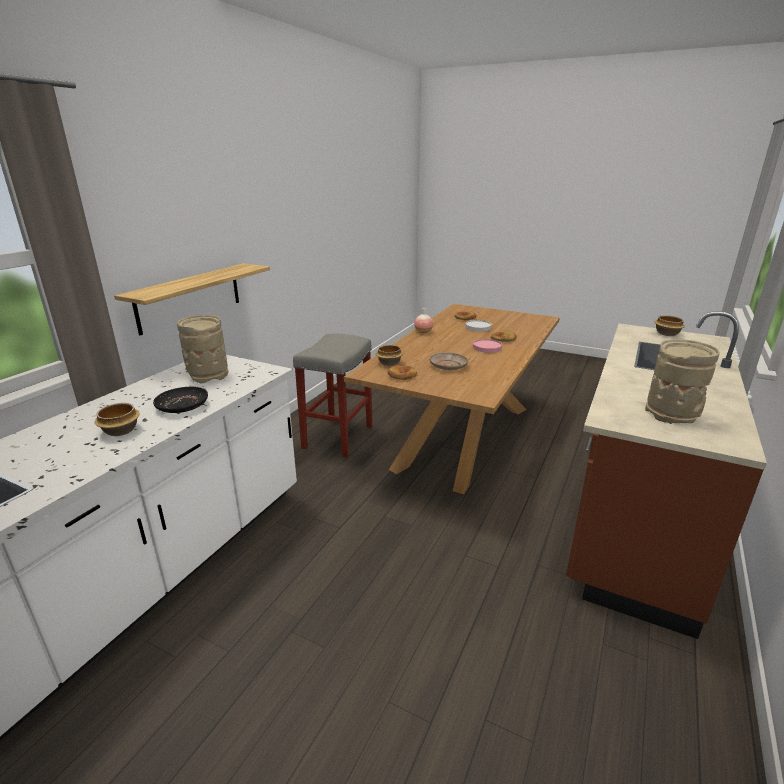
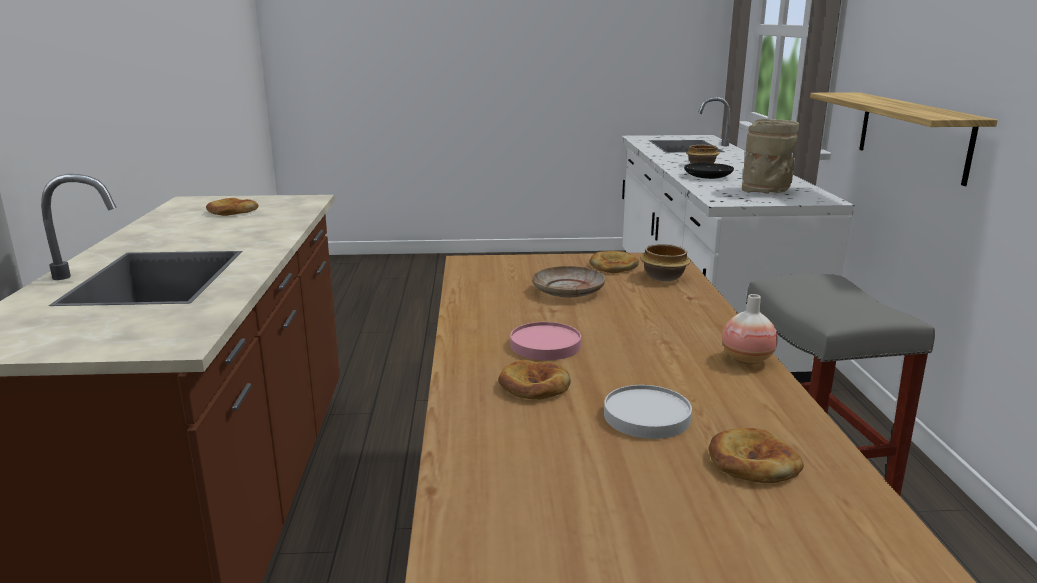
camera: 150 degrees right, 5 degrees down
(666, 333) = (86, 341): bowl -> none
(672, 414) = (232, 211): beige vase -> bread

